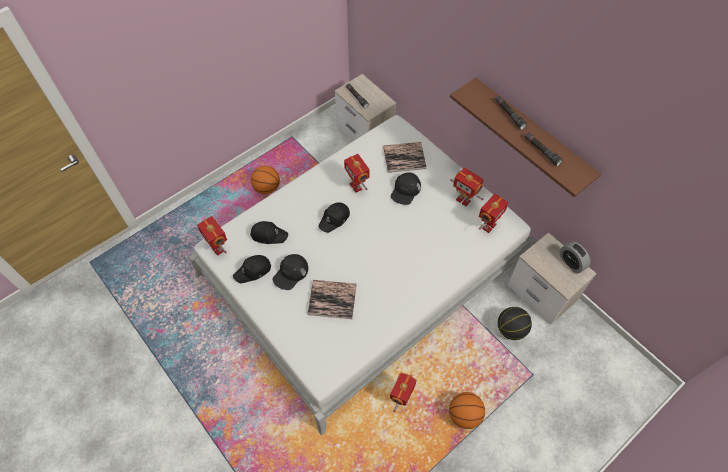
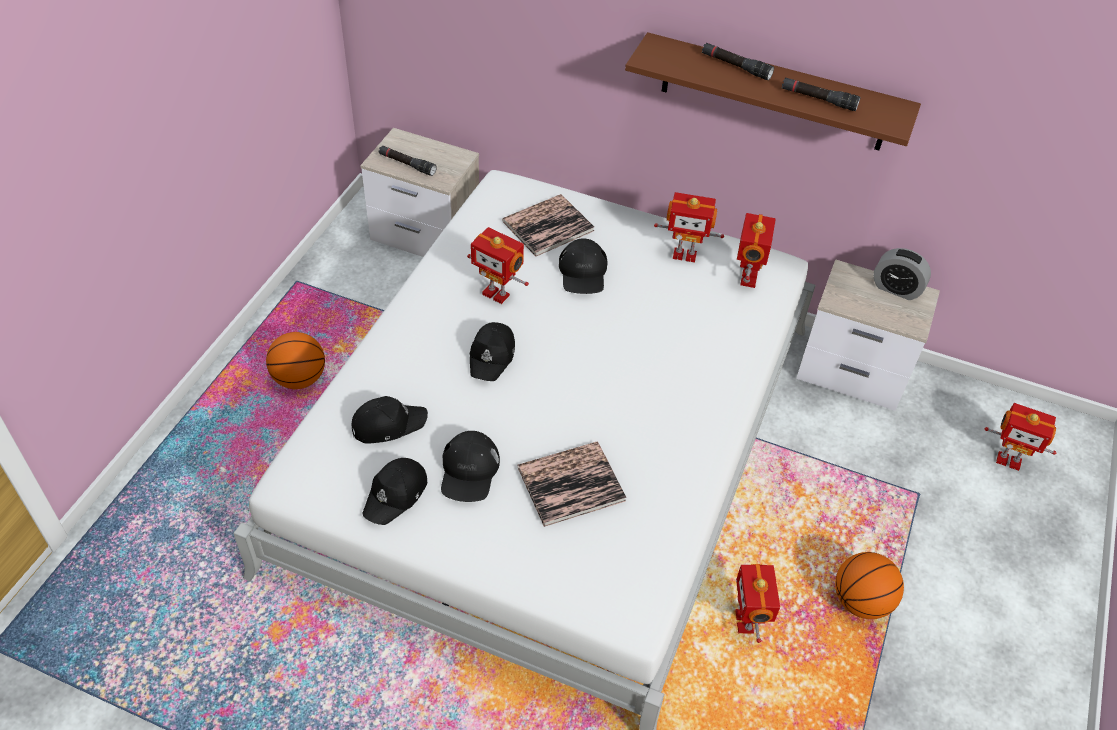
camera: 30 degrees left, 10 degrees down
(218, 248) = (303, 482): toy robot -> toy robot (1008, 460)
(511, 329) = (844, 442): basketball -> none

